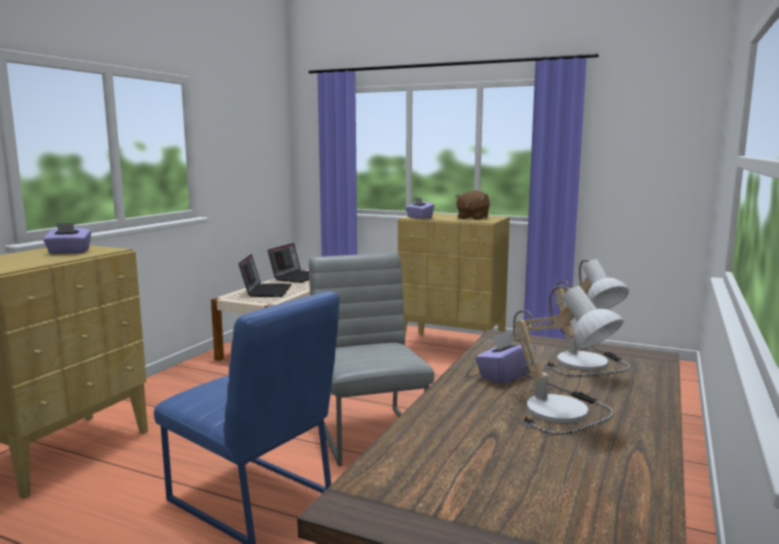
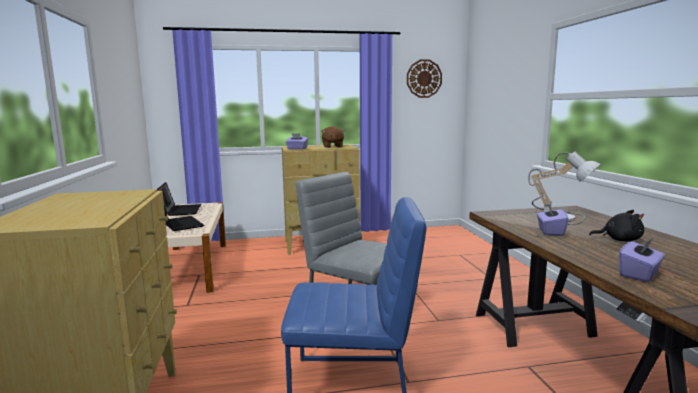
camera: 35 degrees left, 0 degrees up
(69, 252) = (97, 199): purple tissue box -> purple tissue box (639, 274)
(564, 410) = (619, 240): table lamp -> black plush toy
(643, 122) = (424, 78): none -> wall clock

